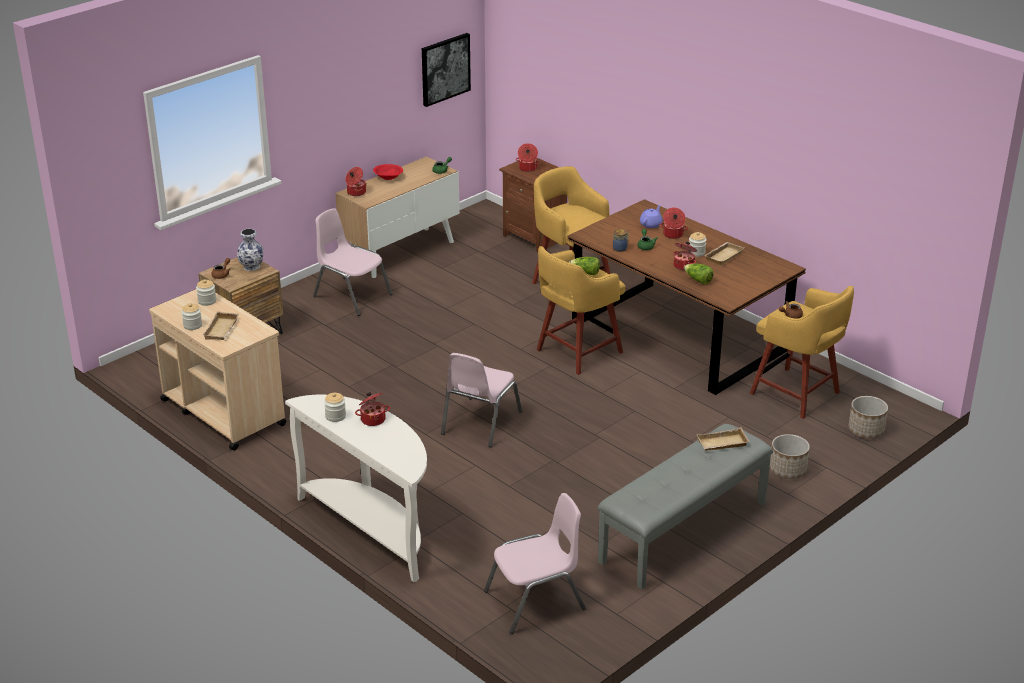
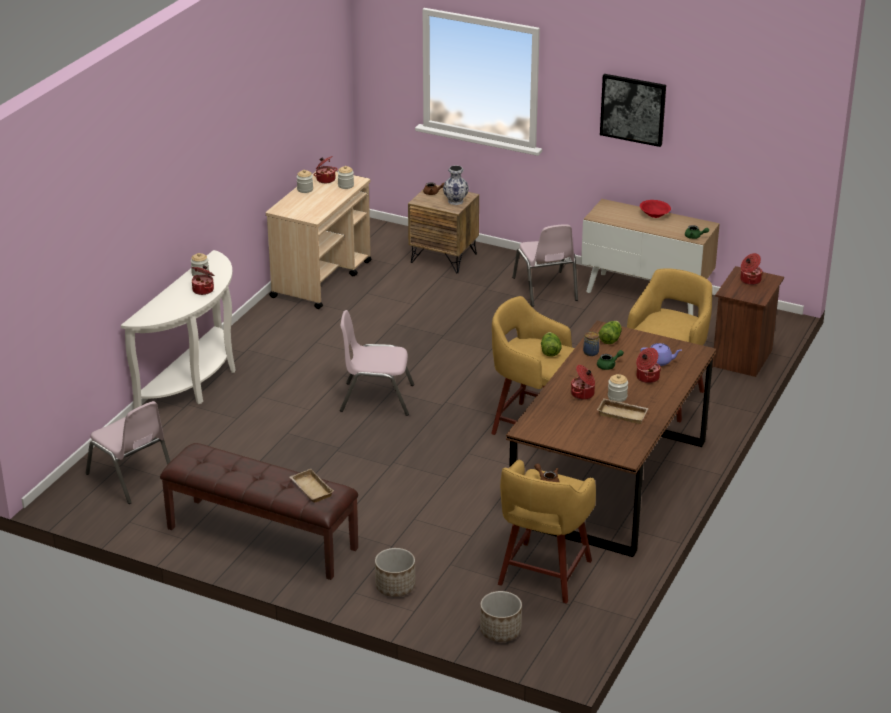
camera: 70 degrees right, 0 degrees up
(222, 330) = (305, 202): beige tray -> none
(352, 296) = (545, 289): pink chair -> pink chair turned 150 degrees clockwise
(356, 192) = (610, 207): cooking pot -> cooking pot (325, 179)
(445, 69) = (760, 145): picture -> picture (633, 109)
(684, 532) = (261, 538): grey bench -> brown bench
(698, 280) = (557, 406): lettuce -> lettuce (610, 339)

